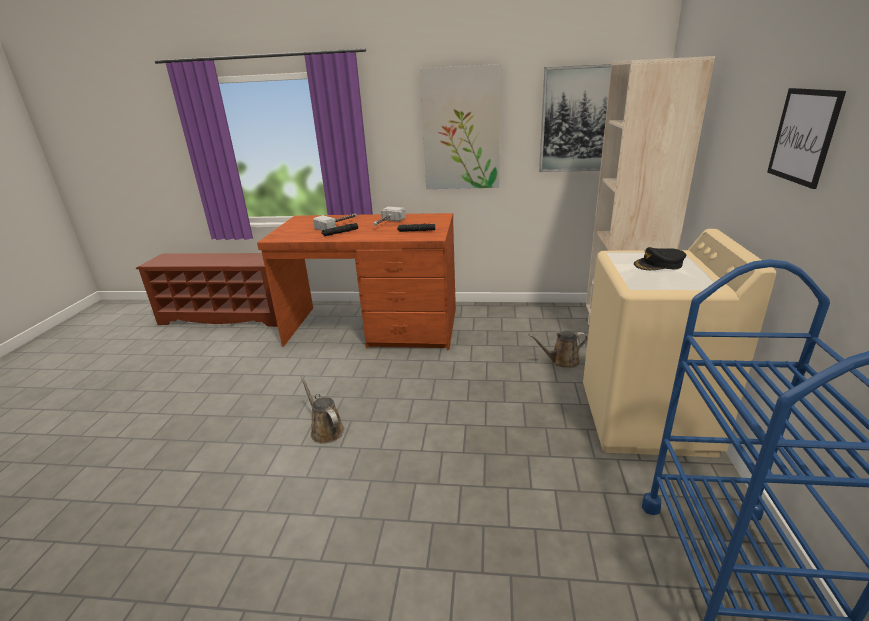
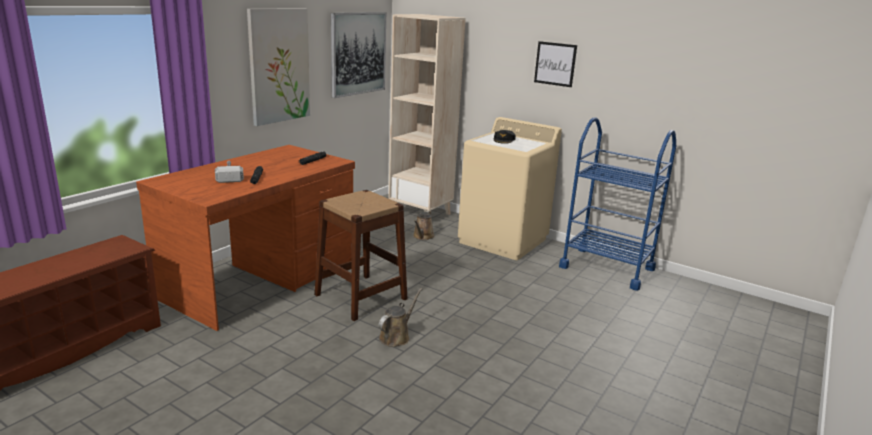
camera: 65 degrees left, 5 degrees down
(325, 430) = (396, 337): brown watering can -> brown watering can turned 135 degrees clockwise
(386, 223) = (267, 163): hammer -> none
(386, 380) = (361, 297): none -> brown stool

